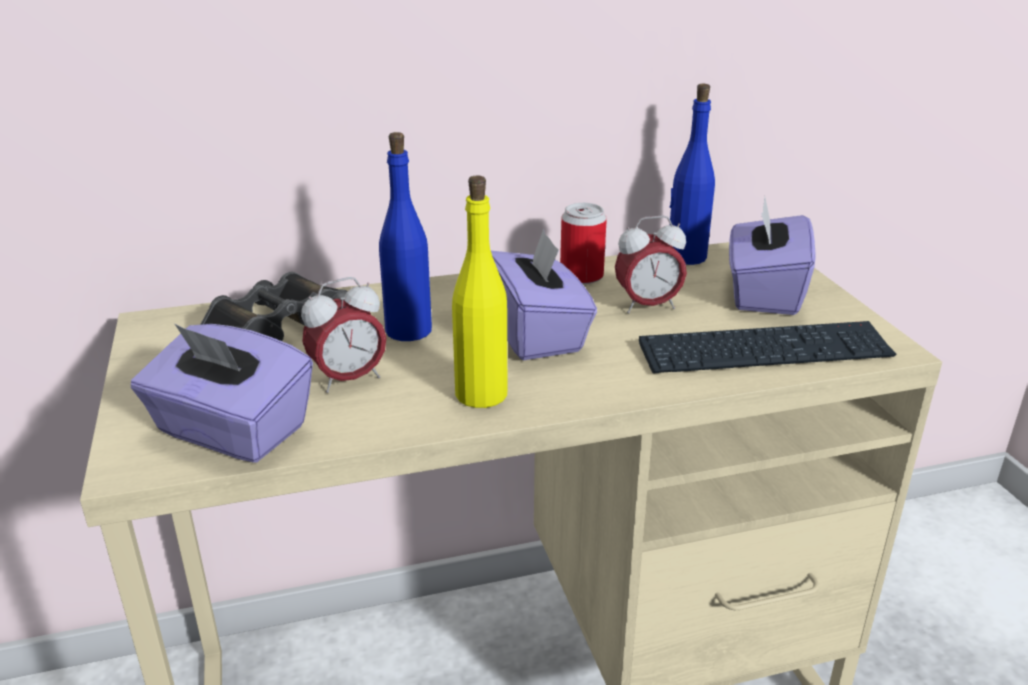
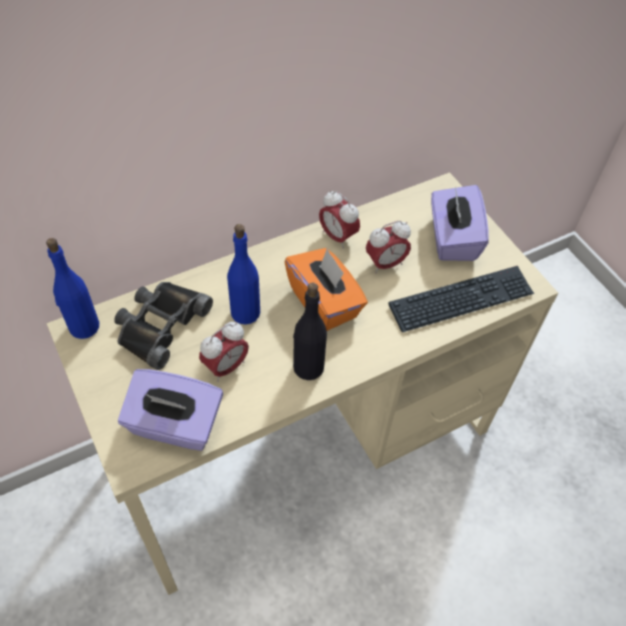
camera: 15 degrees left, 25 degrees up
(480, 394) = (308, 367): yellow bottle -> black bottle
(536, 333) = (324, 303): purple tissue box -> orange tissue box
(581, 276) = (337, 237): can -> alarm clock
(685, 257) = (398, 205): blue bottle -> blue bottle (83, 326)

